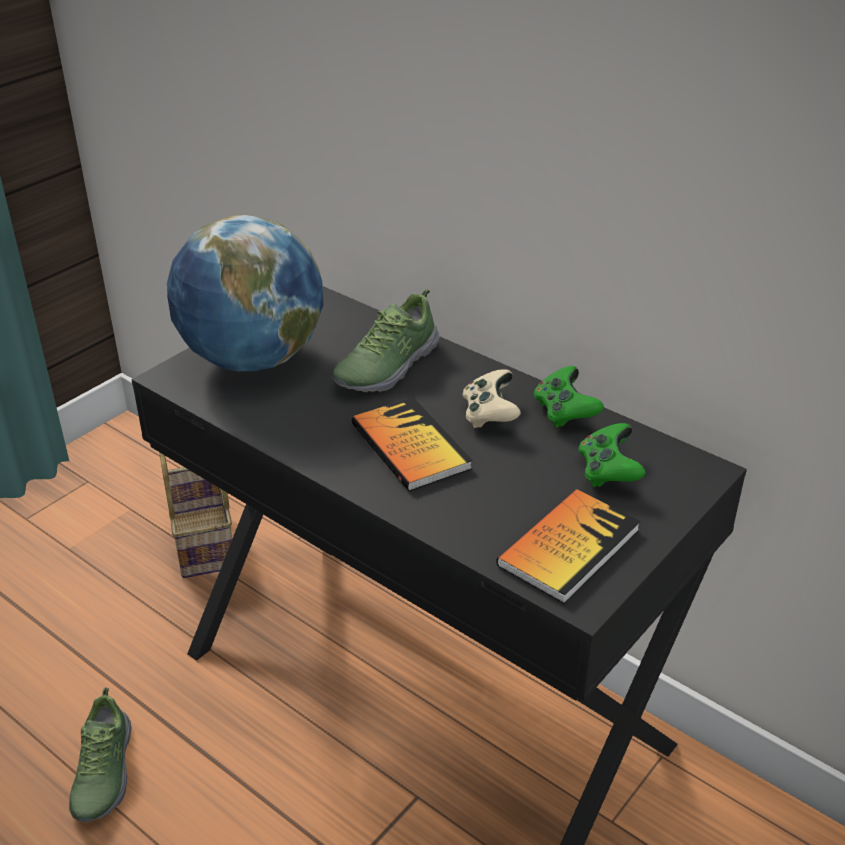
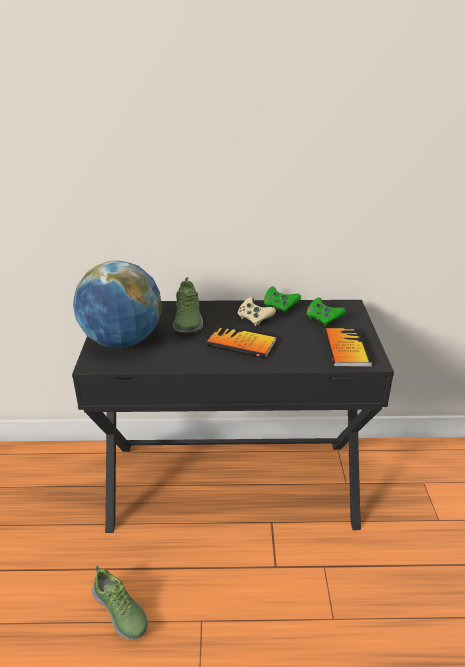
camera: 40 degrees left, 5 degrees down
(206, 542) = (59, 479): basket -> none

